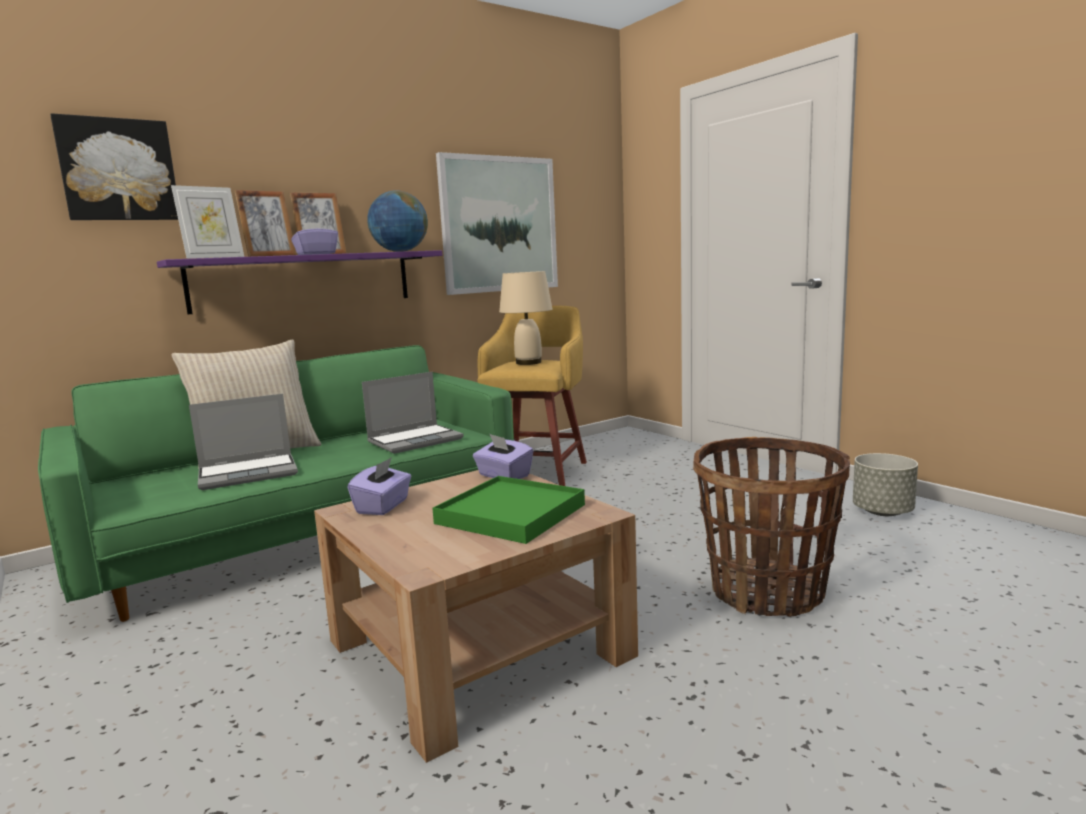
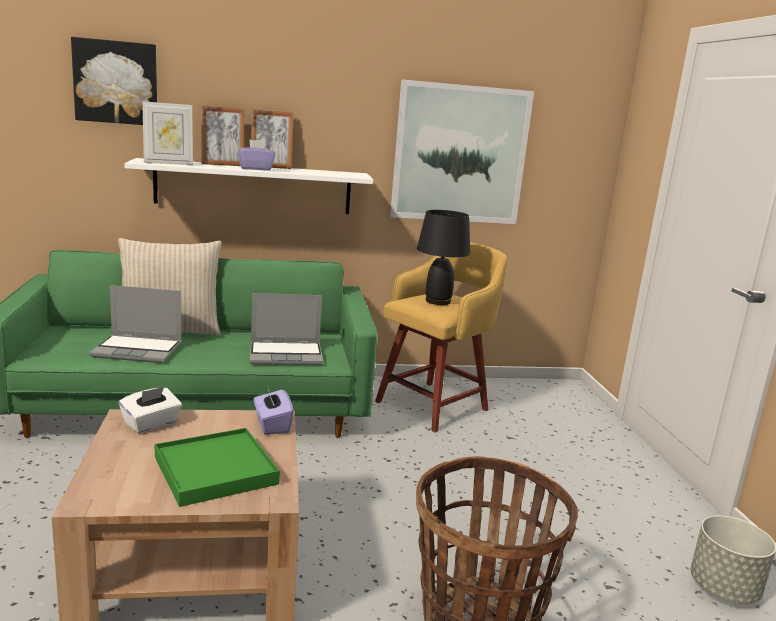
camera: 25 degrees right, 5 degrees up
(304, 281) = (254, 187): purple shelf -> white shelf
(383, 506) = (151, 424): purple tissue box -> white tissue box
(400, 251) = (337, 174): globe -> none
(529, 362) = (438, 301): beige table lamp -> black table lamp

